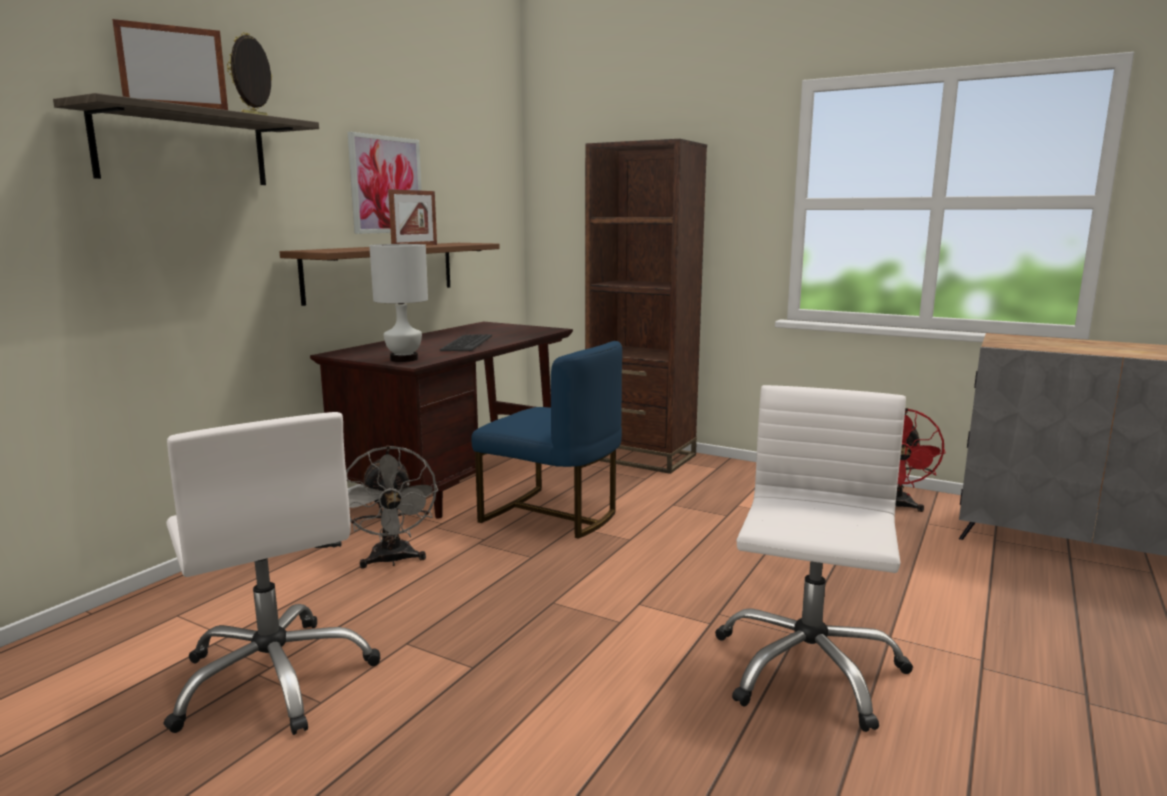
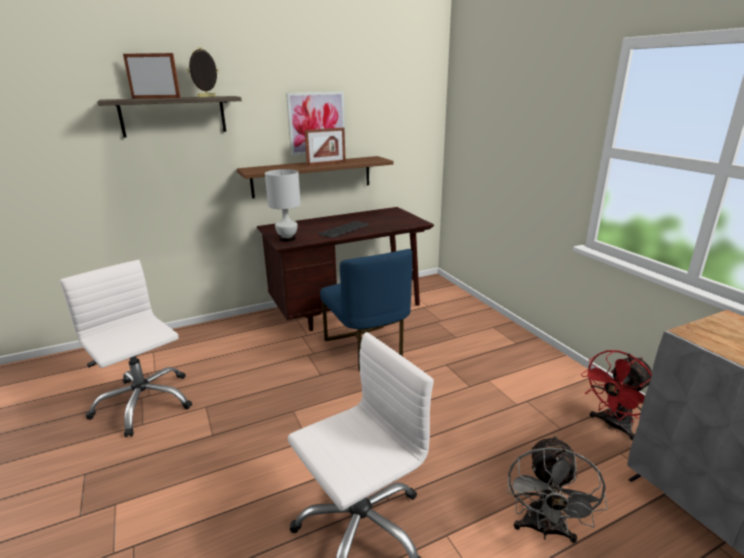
camera: 35 degrees right, 10 degrees up
(275, 678) = (143, 403): white office chair -> white office chair turned 135 degrees clockwise
(392, 561) = (258, 352): grey fan -> grey fan (544, 530)
(640, 457) = (475, 318): brown bookcase -> none

